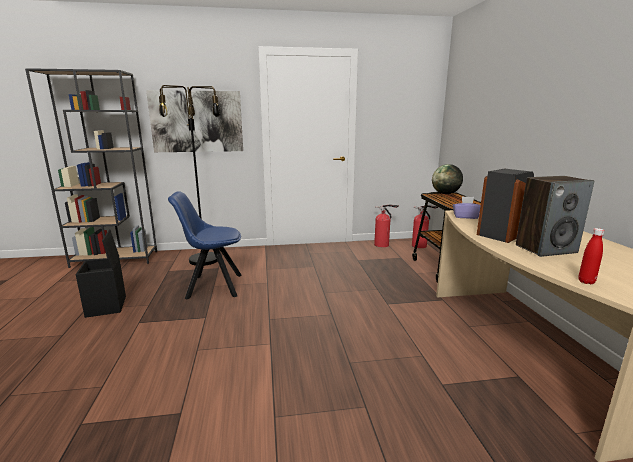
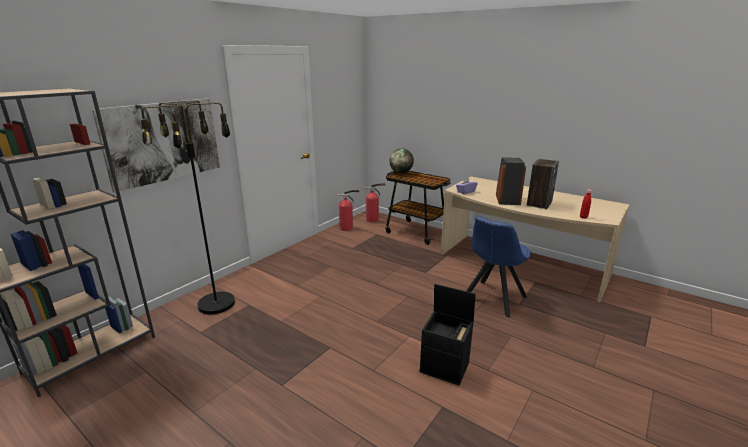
camera: 45 degrees left, 5 degrees up
(107, 306) = (214, 395): black storage box -> black storage box (445, 367)
(213, 286) = (281, 322): blue chair -> blue chair (493, 299)

